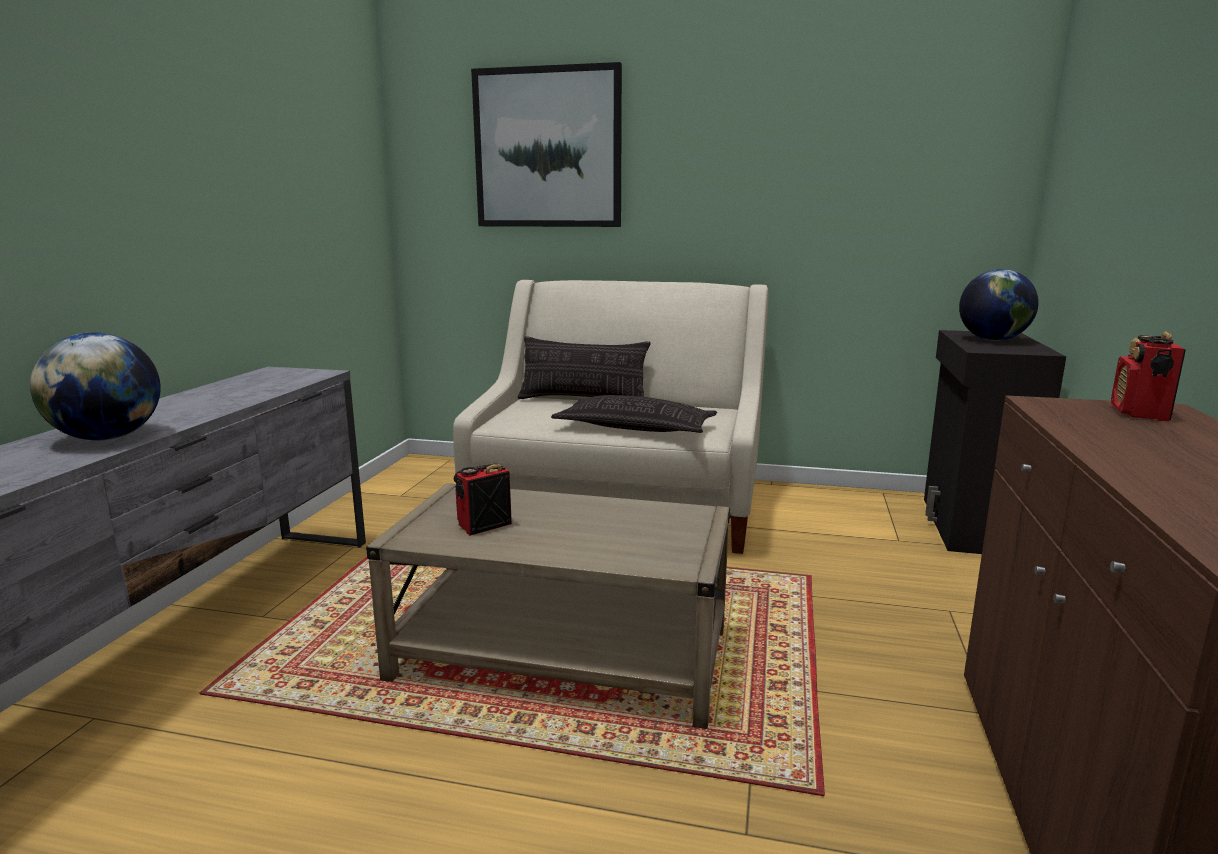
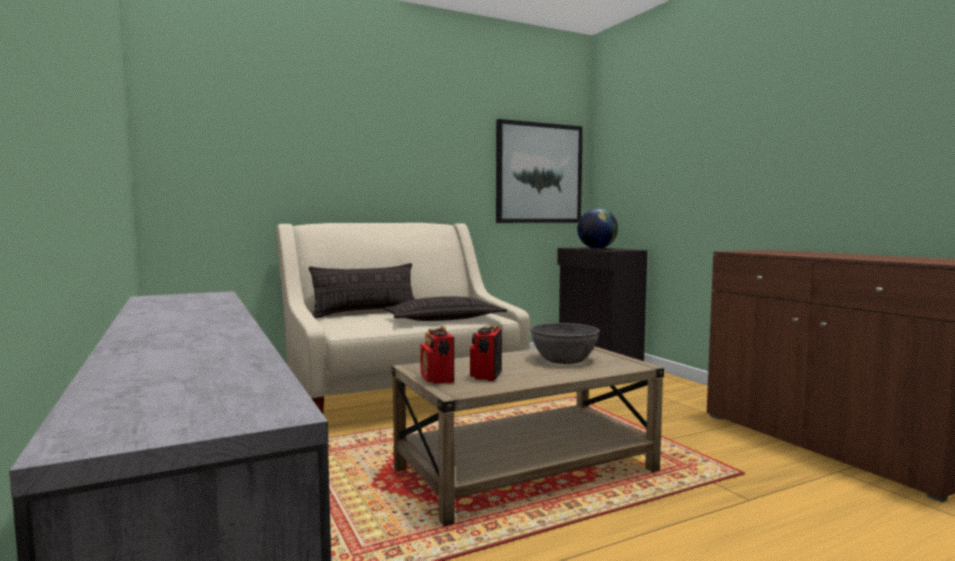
camera: 40 degrees left, 10 degrees down
(107, 438) = (205, 336): globe -> none
(548, 148) = (296, 120): picture -> picture (539, 173)
(625, 527) = (564, 359): none -> grey bowl
(1139, 413) = (771, 251): radio -> radio (437, 379)

